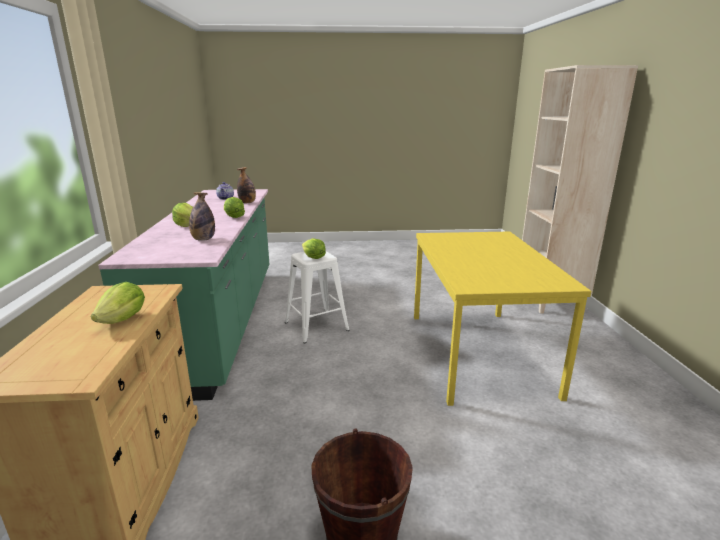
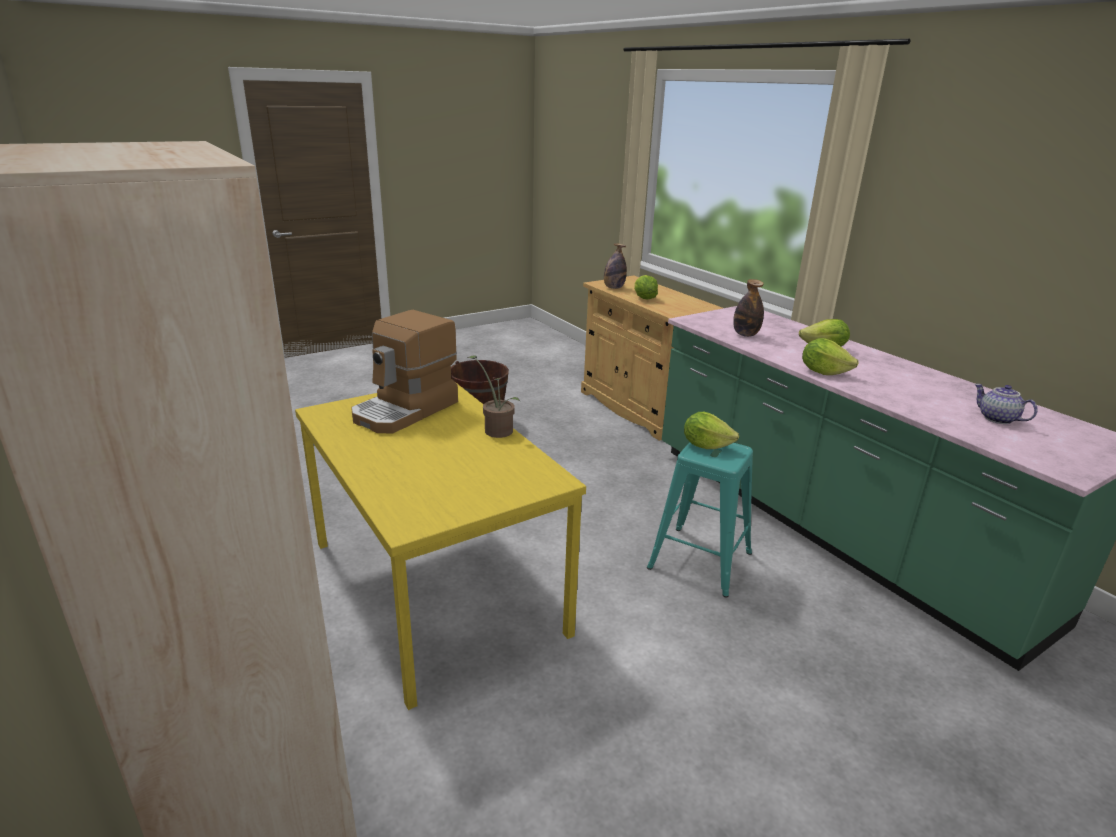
camera: 150 degrees right, 5 degrees up
(247, 203) = (923, 413): bottle -> bottle (613, 288)
(316, 326) = (699, 559): white stool -> turquoise stool
(442, 256) = (496, 429): none -> potted plant
(499, 275) = (406, 410): none -> coffee machine

